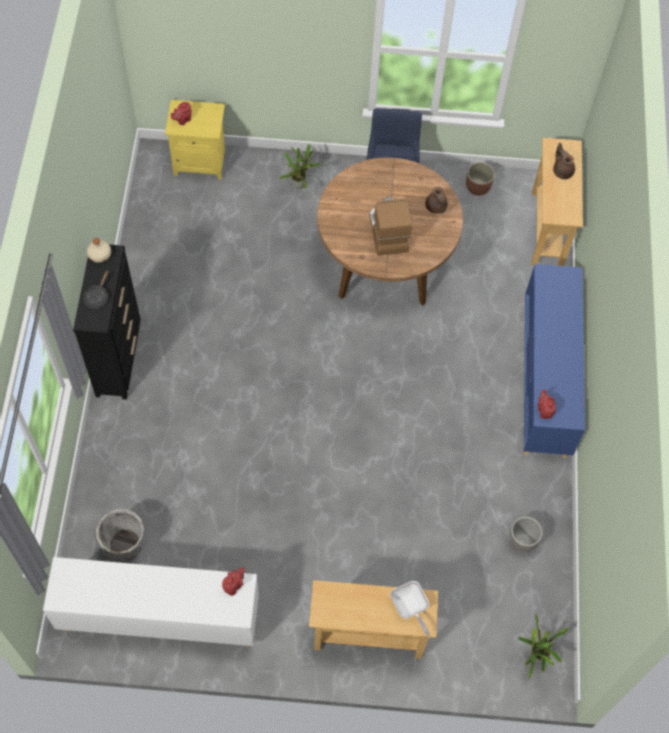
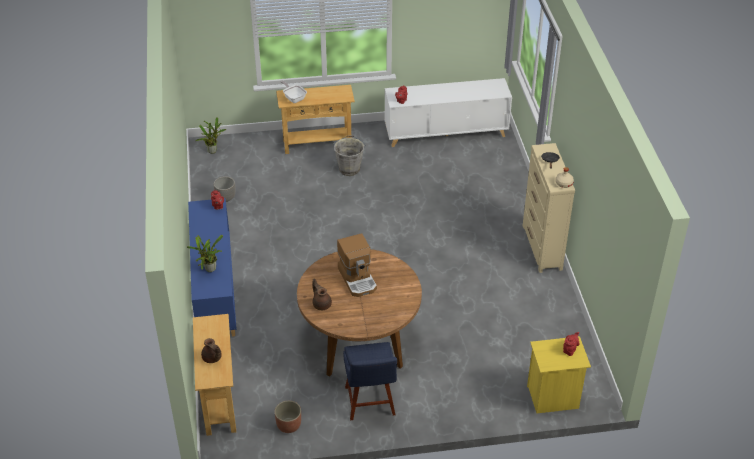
camera: 170 degrees right, 20 degrees down
(118, 356) = (542, 247): black dresser -> beige dresser
(125, 547) = (482, 156): grey bucket -> grey bucket (349, 169)
(299, 183) = (455, 396): potted plant -> potted plant (209, 270)

